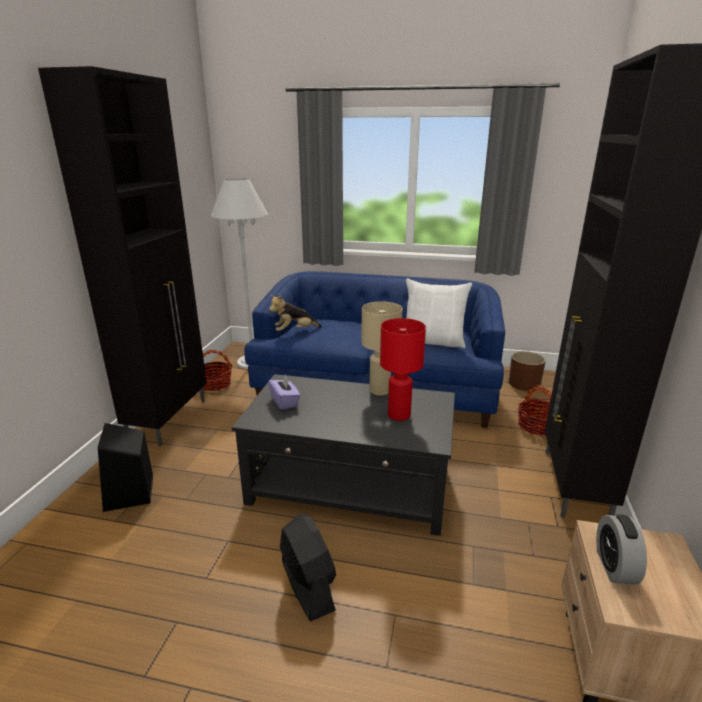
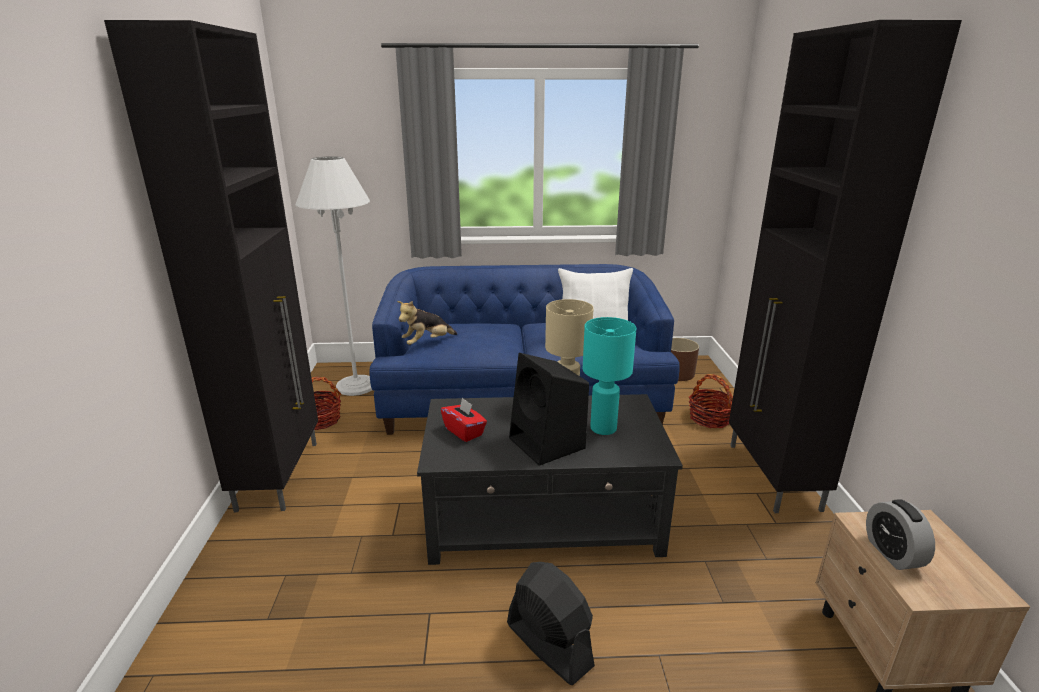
camera: 15 degrees left, 0 degrees up
(129, 494) = (271, 580): black speaker -> black speaker (548, 444)
(285, 402) = (464, 431): purple tissue box -> red tissue box
(398, 415) = (602, 428): red table lamp -> turquoise table lamp

